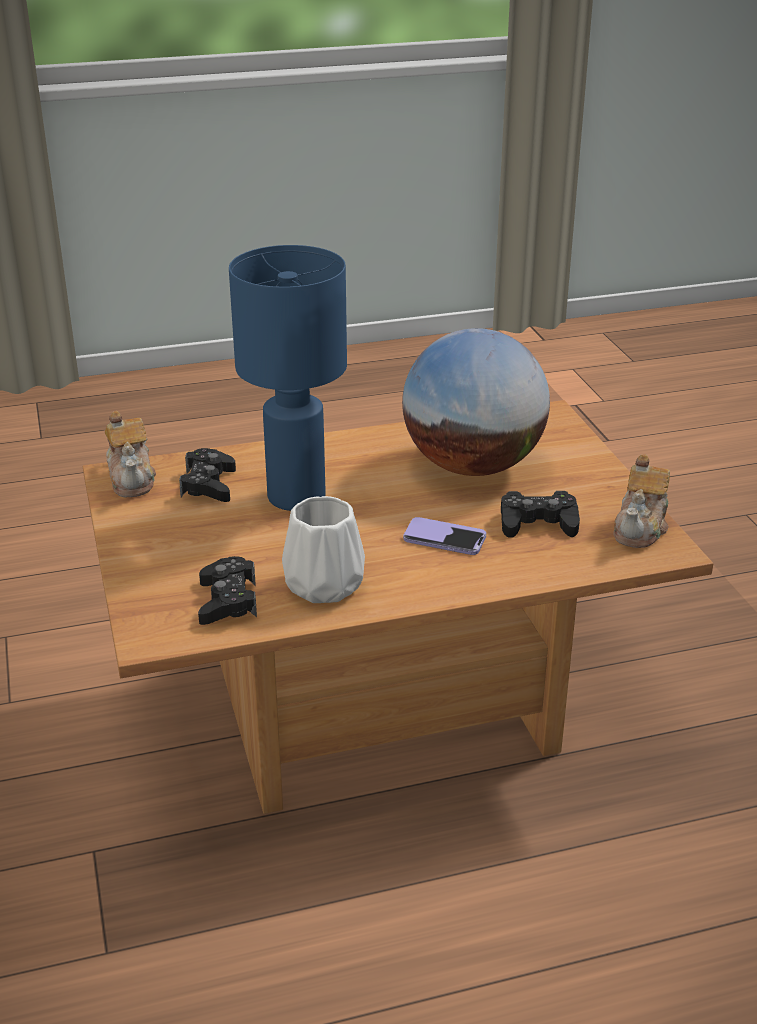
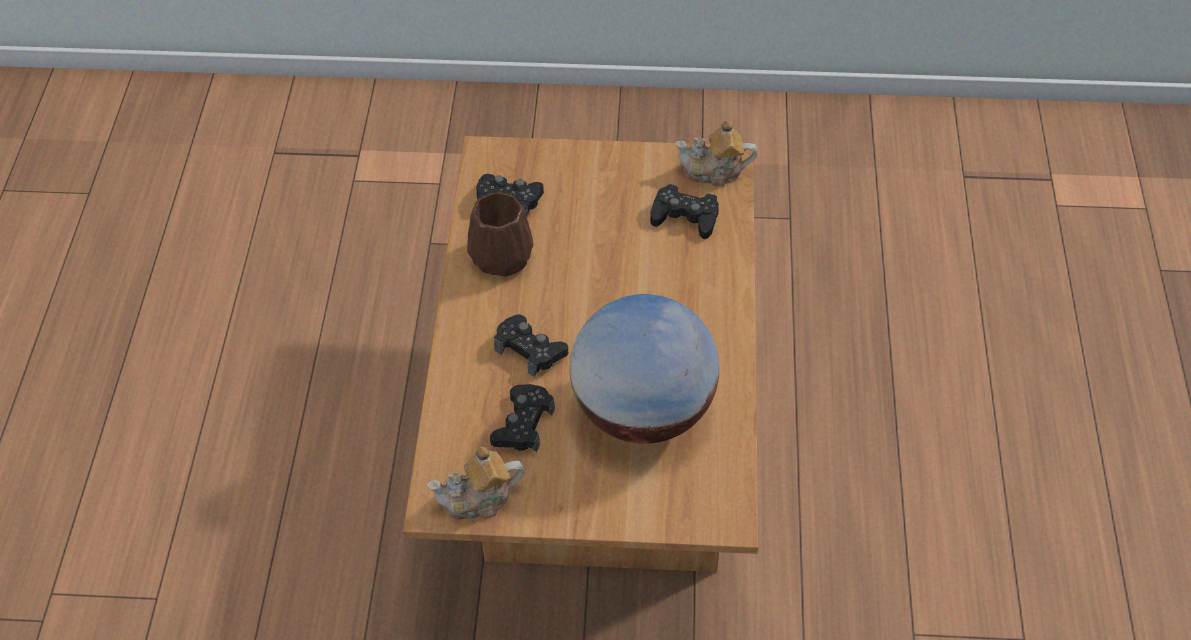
camera: 110 degrees right, 20 degrees up
(297, 496) = (641, 270): blue table lamp -> none
(324, 584) = (503, 257): white vase -> brown vase
(444, 538) = (530, 350): phone -> black game controller
(640, 528) = (478, 499): teapot -> teapot turned 60 degrees counterclockwise

